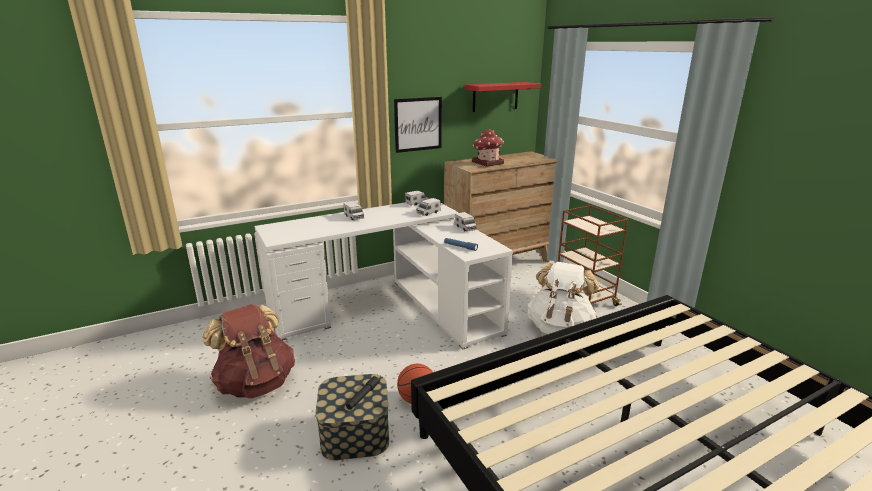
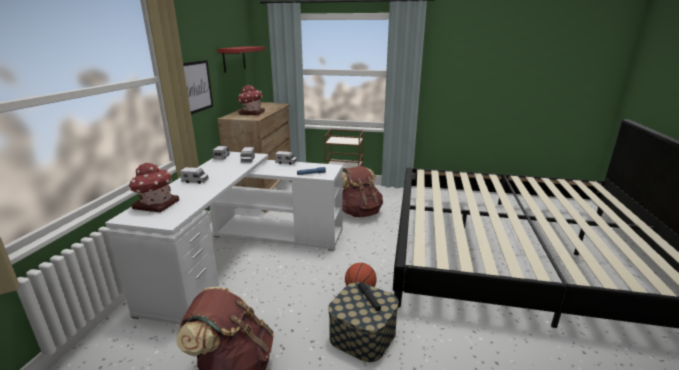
camera: 50 degrees left, 0 degrees up
(297, 225) = (156, 205): none -> toy house
(560, 328) = (359, 212): white backpack -> brown backpack

